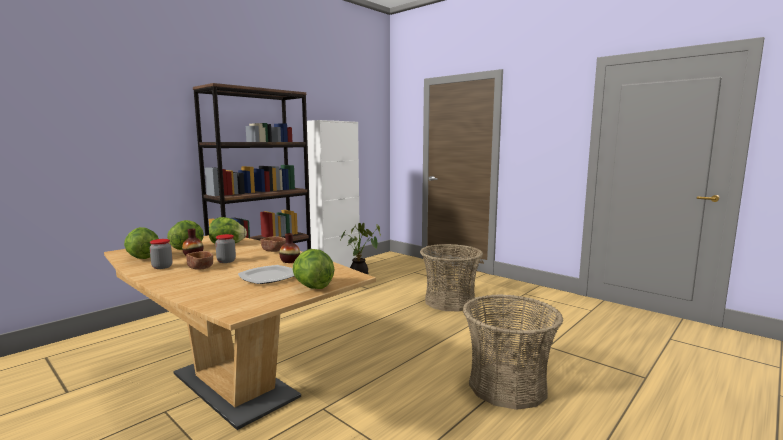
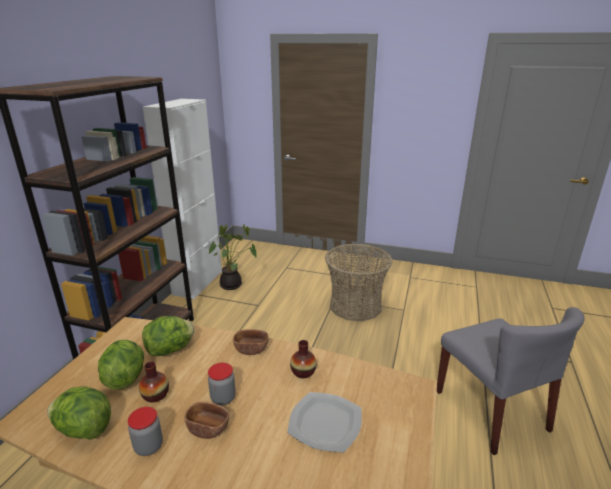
camera: 25 degrees left, 15 degrees up
(312, 287) = (402, 430): lettuce -> none
(507, 386) = (491, 411): basket -> grey chair

